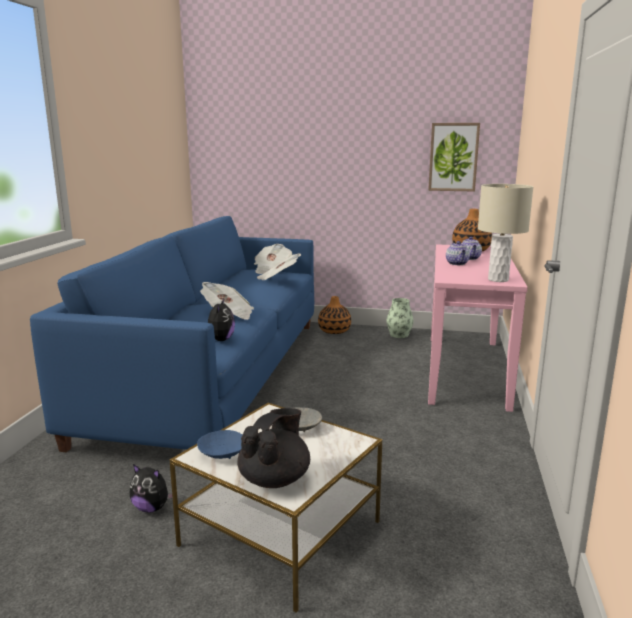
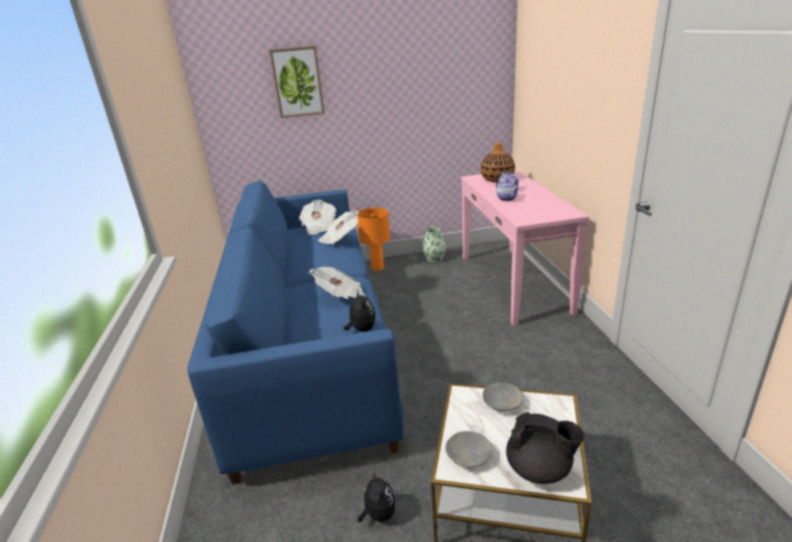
camera: 20 degrees left, 10 degrees up
(152, 508) = (379, 514): plush toy -> plush toy turned 105 degrees counterclockwise
(222, 453) = (468, 456): blue bowl -> grey bowl
(275, 479) = (539, 469): black teapot -> black teapot turned 105 degrees clockwise
(334, 331) = (378, 268): vase -> orange table lamp
(453, 157) = (462, 94): picture -> picture (297, 82)
(498, 279) = (559, 212): beige table lamp -> none

